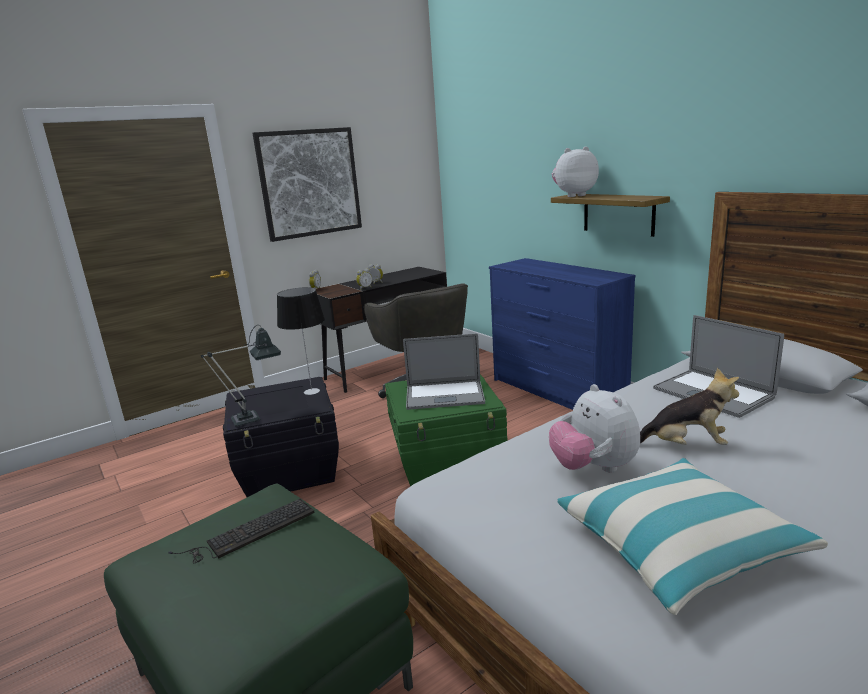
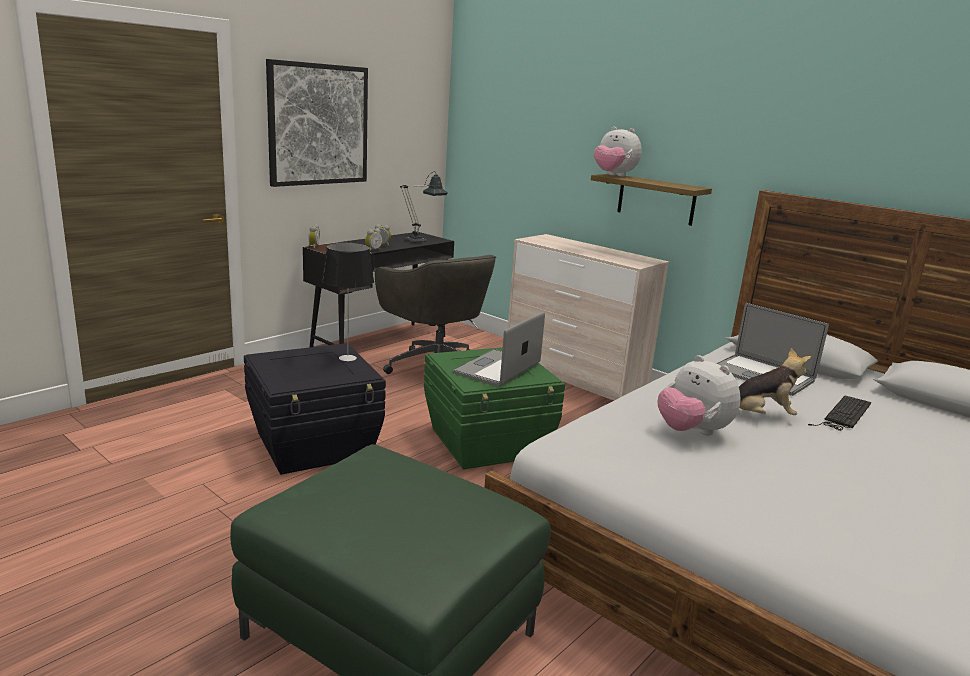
camera: 15 degrees left, 0 degrees up
(248, 532) = (383, 484): keyboard -> keyboard (843, 414)
(253, 418) = (296, 382): table lamp -> table lamp (420, 240)
(444, 395) = (497, 368): laptop -> laptop turned 135 degrees clockwise
(556, 392) = (573, 376): blue dresser -> beige dresser
(573, 195) = (613, 176): plush toy -> plush toy turned 120 degrees counterclockwise
(678, 546) = (786, 490): pillow -> none

